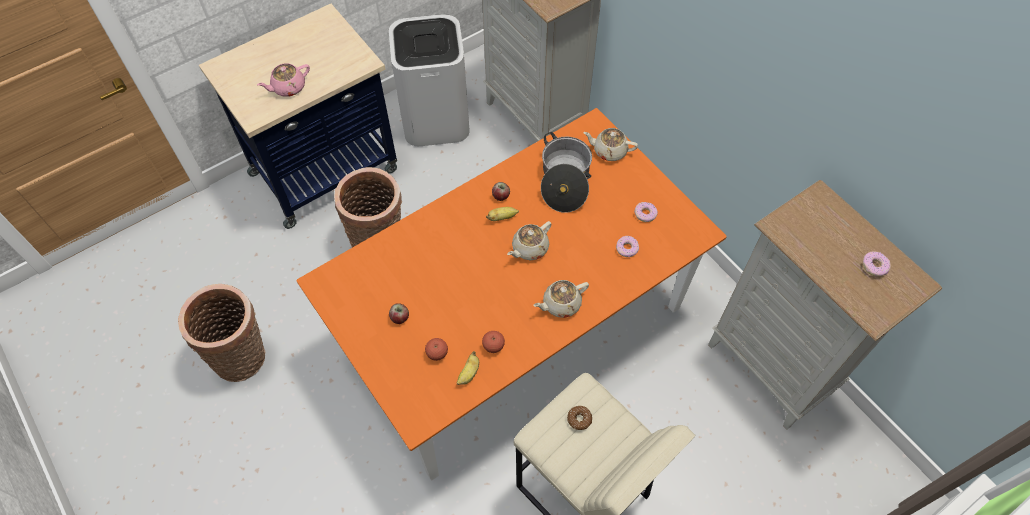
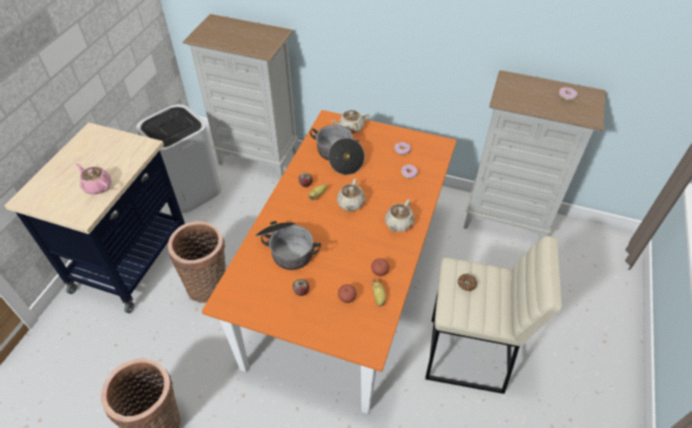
camera: 35 degrees left, 10 degrees down
(288, 87) = (97, 186): pink teapot -> pink teapot turned 105 degrees clockwise
(422, 262) = (287, 249): none -> cooking pot

